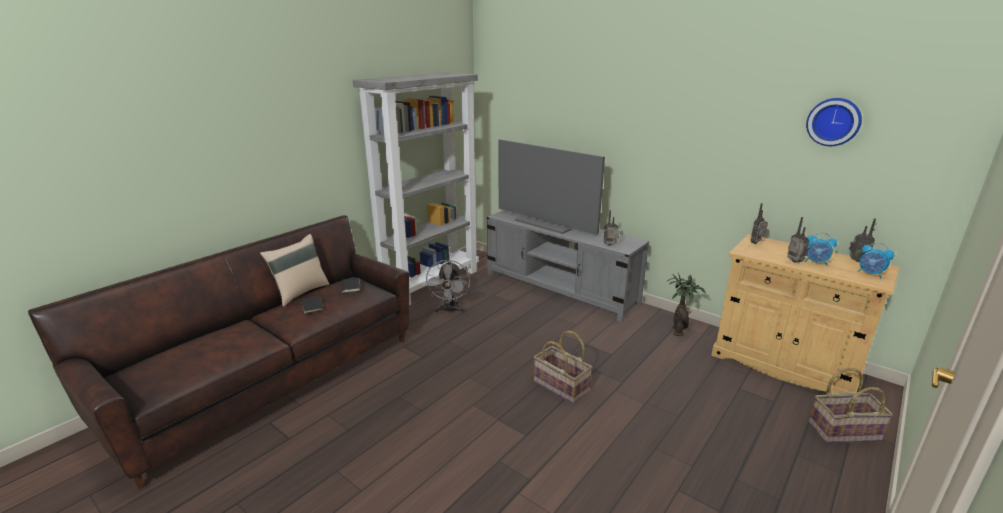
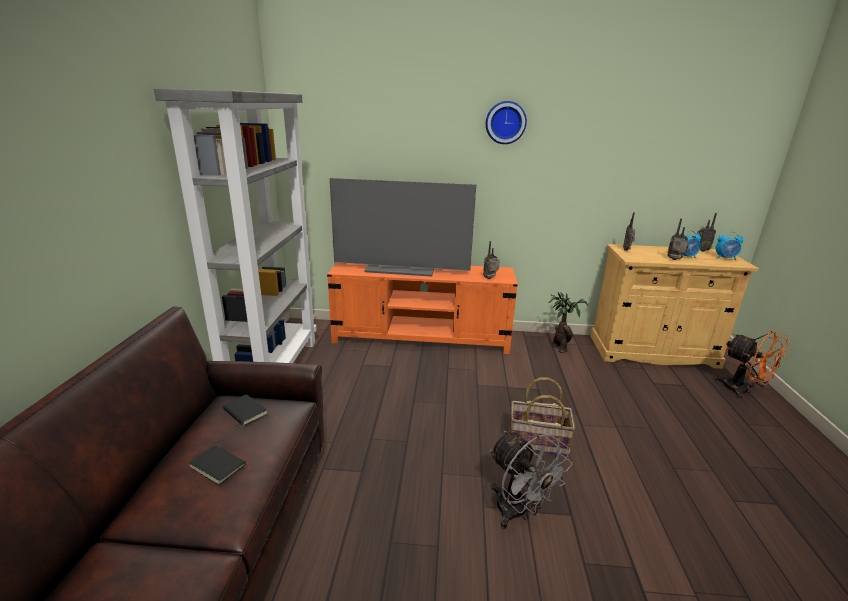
camera: 35 degrees left, 0 degrees up
(300, 292) = (164, 451): beige pillow -> none
(450, 310) = (333, 399): grey fan -> grey fan (518, 513)
(560, 289) = (422, 338): grey tv stand -> orange tv stand
(834, 121) = (678, 133): wall clock -> wall clock (505, 122)
(843, 431) = (742, 391): basket -> orange fan

